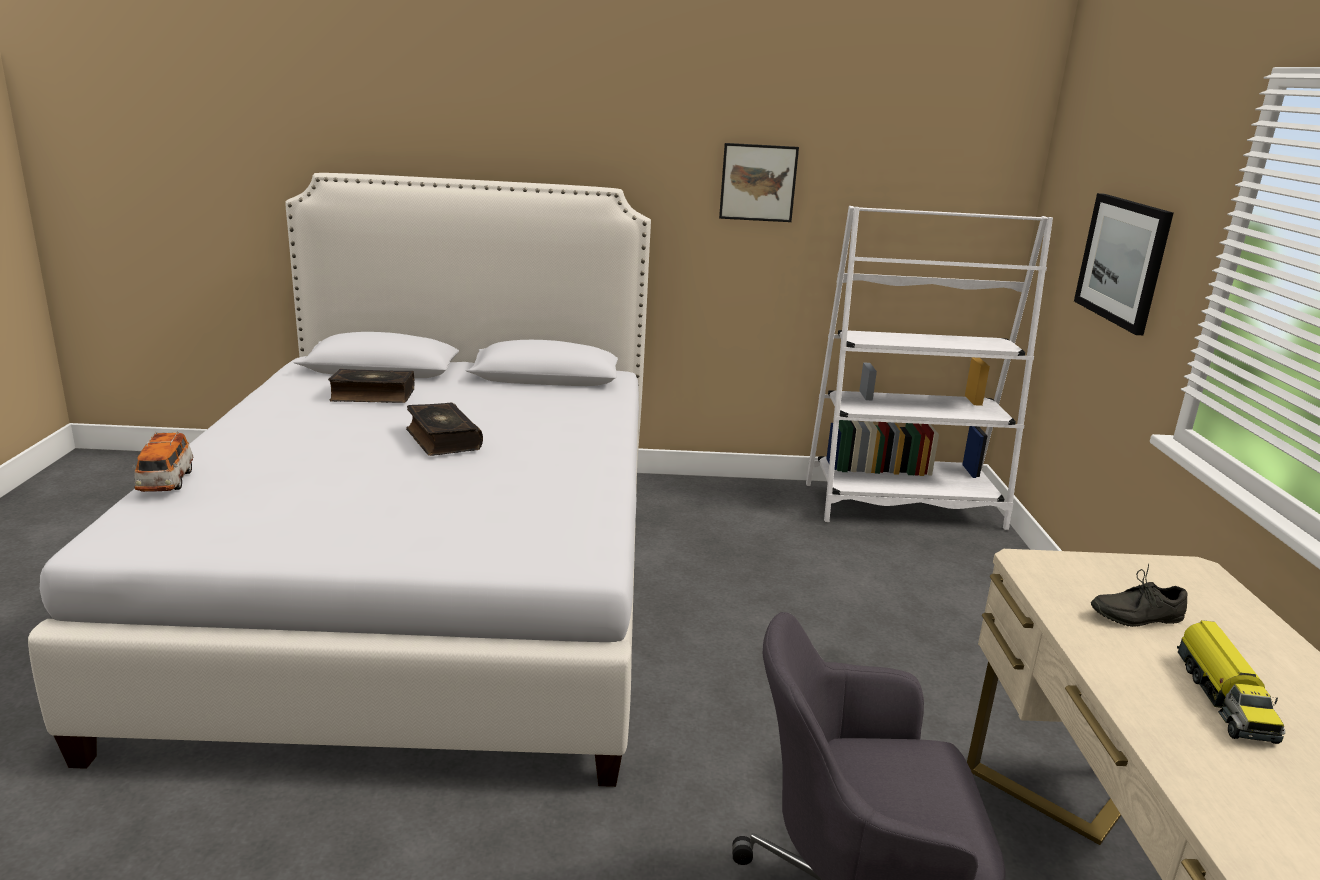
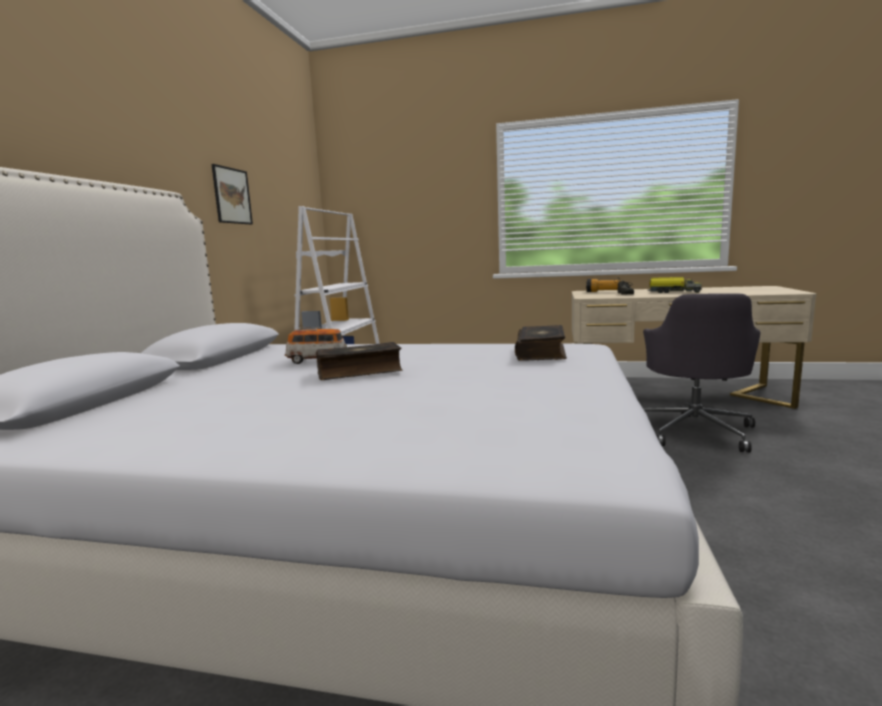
camera: 75 degrees left, 10 degrees down
(166, 482) = (427, 460): toy car -> toy car (317, 360)
(372, 396) = (188, 398): book -> book (541, 352)
(1122, 261) = (424, 218): picture -> none
(1192, 595) = (603, 291): none -> flashlight

